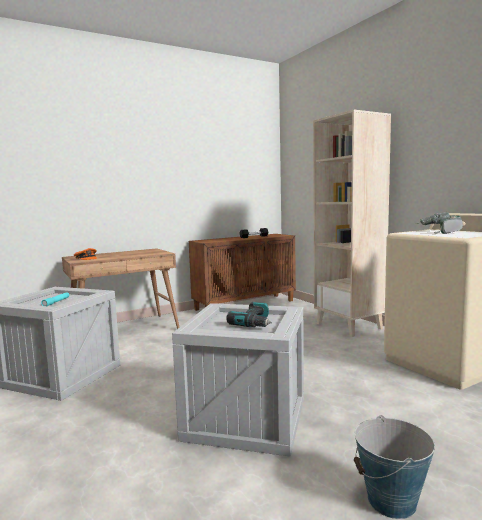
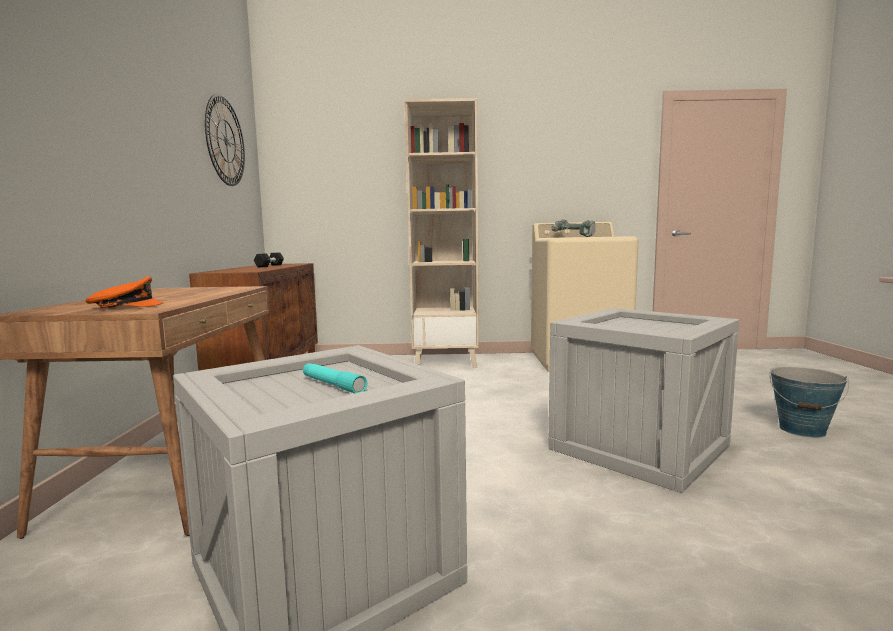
camera: 60 degrees left, 0 degrees up
(237, 163) = (226, 141): none -> wall clock
(255, 323) = (646, 324): power drill -> none

